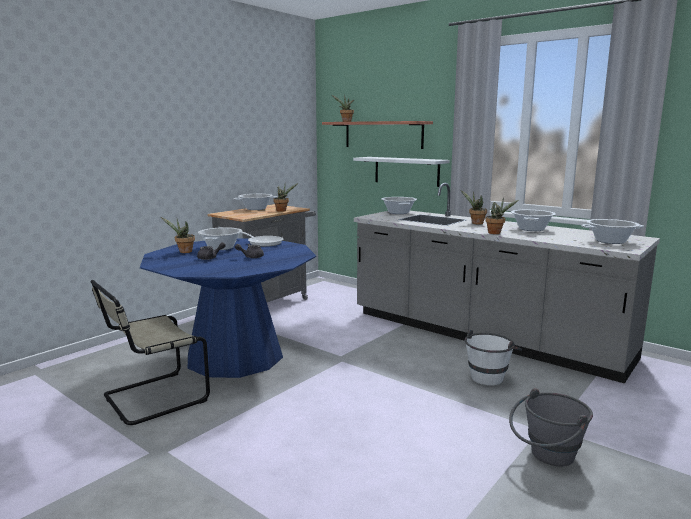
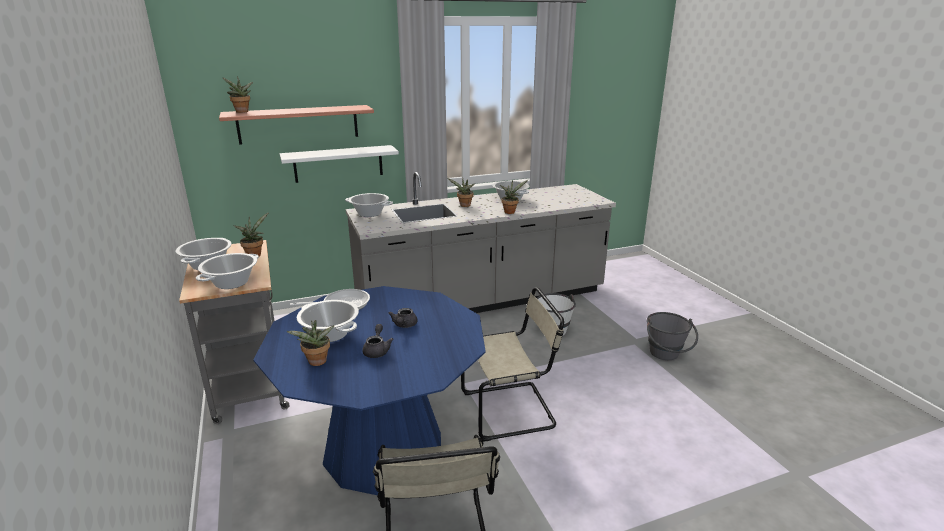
camera: 60 degrees left, 10 degrees up
(326, 388) = (511, 410): none -> beige chair
(610, 241) = (574, 196): cooking pot -> cooking pot (231, 283)

